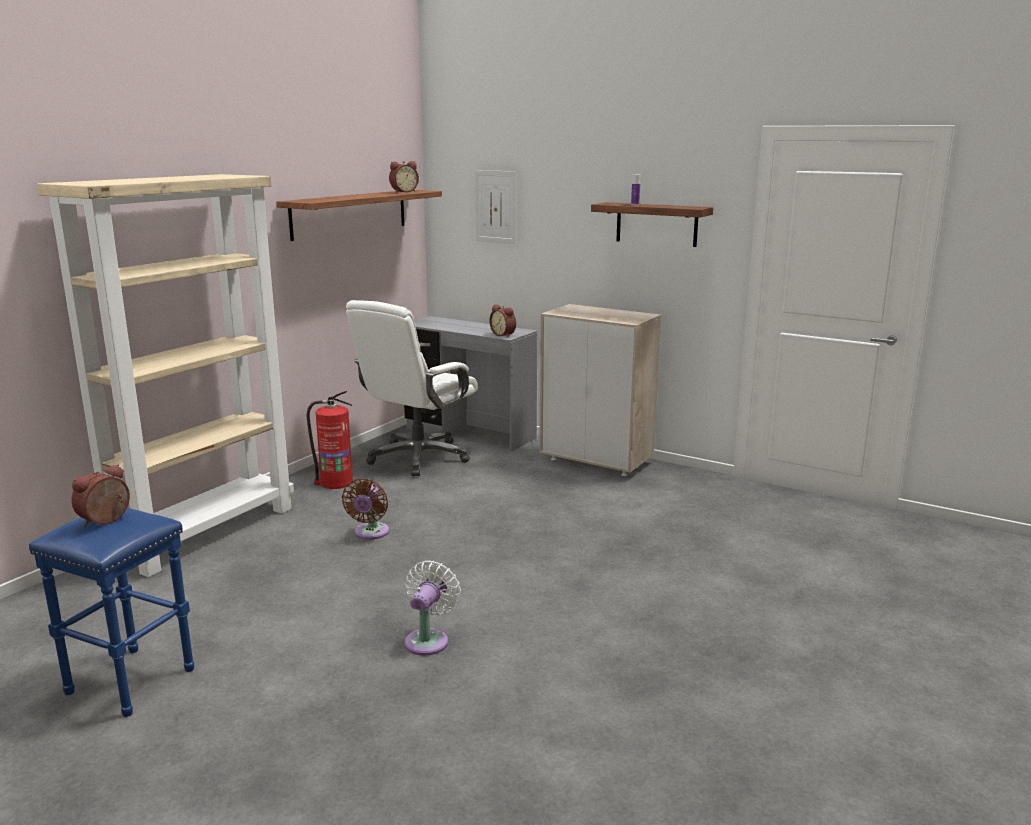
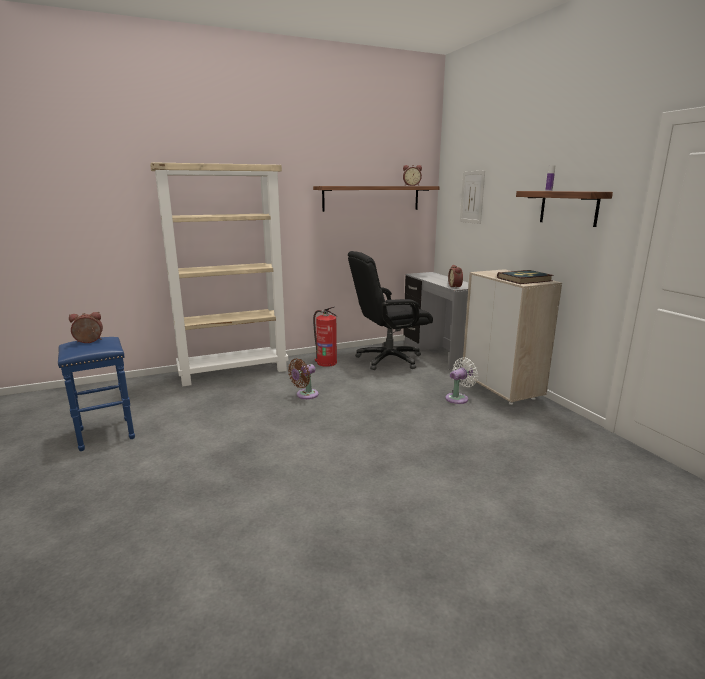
camera: 35 degrees right, 0 degrees up
(418, 457) = (388, 359): white office chair -> black office chair
(429, 640) = (249, 468): white fan -> white fan (458, 398)
(620, 316) = (524, 279): none -> book

